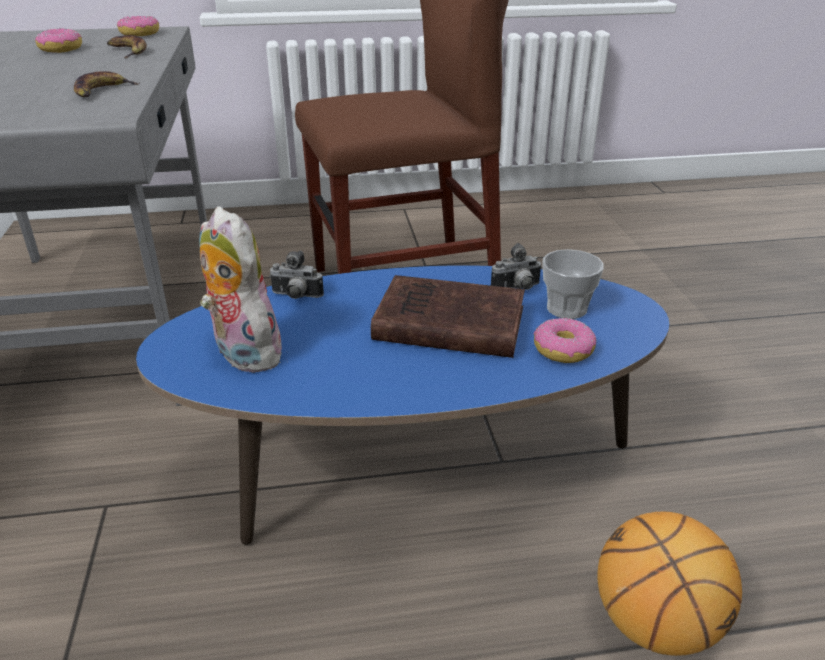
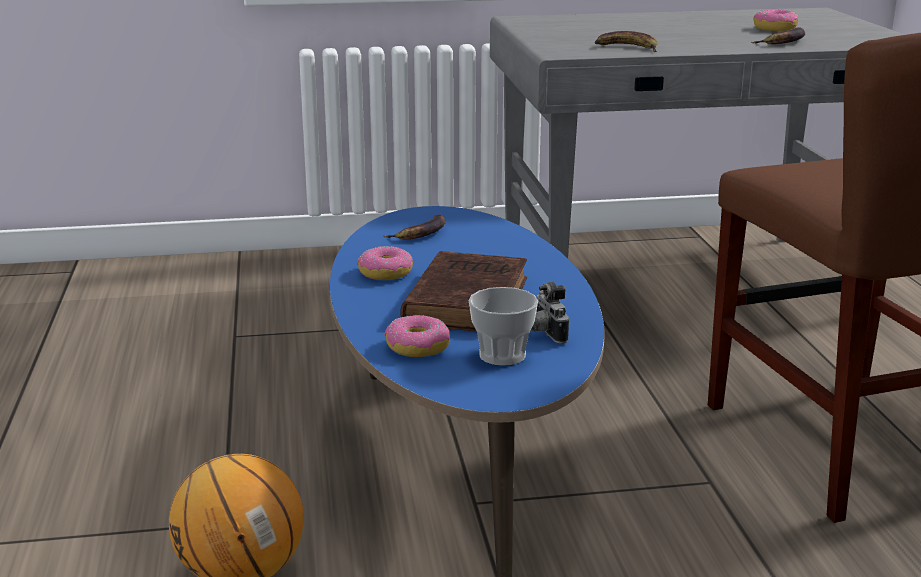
camera: 90 degrees right, 10 degrees down
(140, 34) = (872, 38): donut -> donut (385, 273)
(242, 354) = (421, 233): plush toy -> banana
(296, 297) = (515, 244): camera -> none

